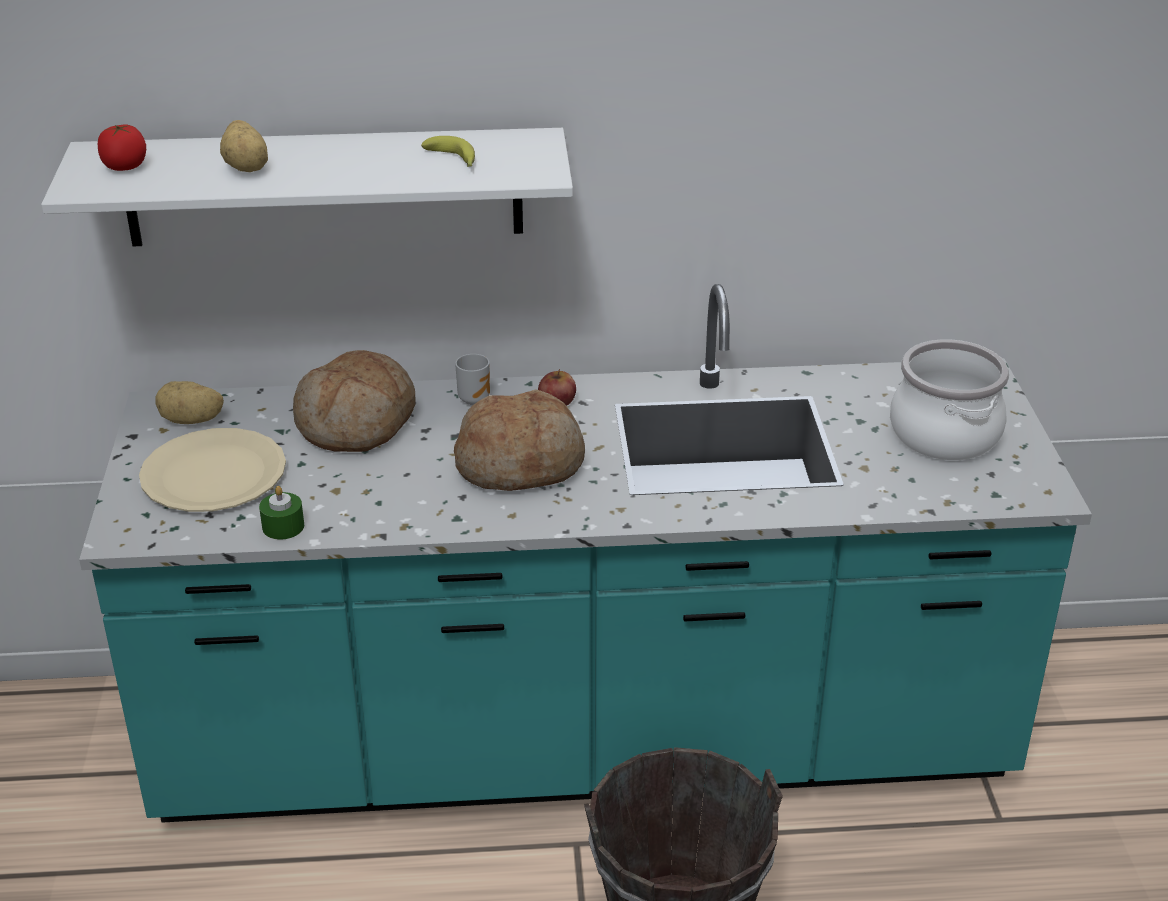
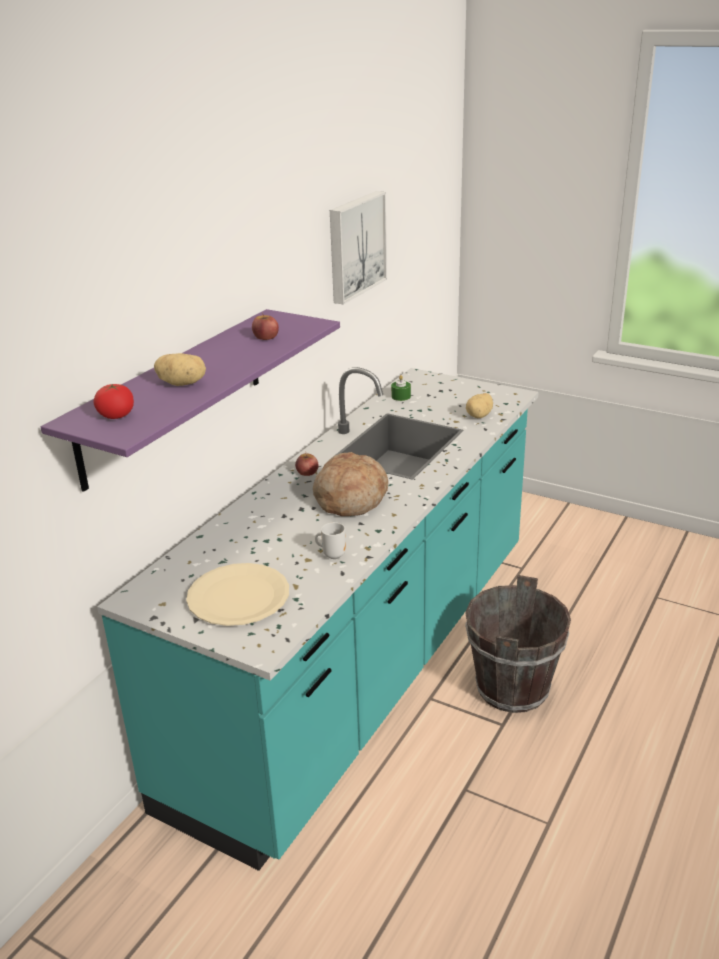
camera: 55 degrees left, 5 degrees down
(191, 421) = (167, 590): potato -> potato (480, 416)
(283, 526) = (323, 586): green candle -> green candle (401, 396)
(324, 187) = (174, 396): white shelf -> purple shelf
(357, 423) = (249, 534): bread -> none
(454, 161) = (266, 337): banana -> apple
(474, 398) = (273, 493): mug -> mug (332, 554)
(853, 89) = (355, 246): none -> picture
(945, 434) = (452, 397): cooking pot -> none

